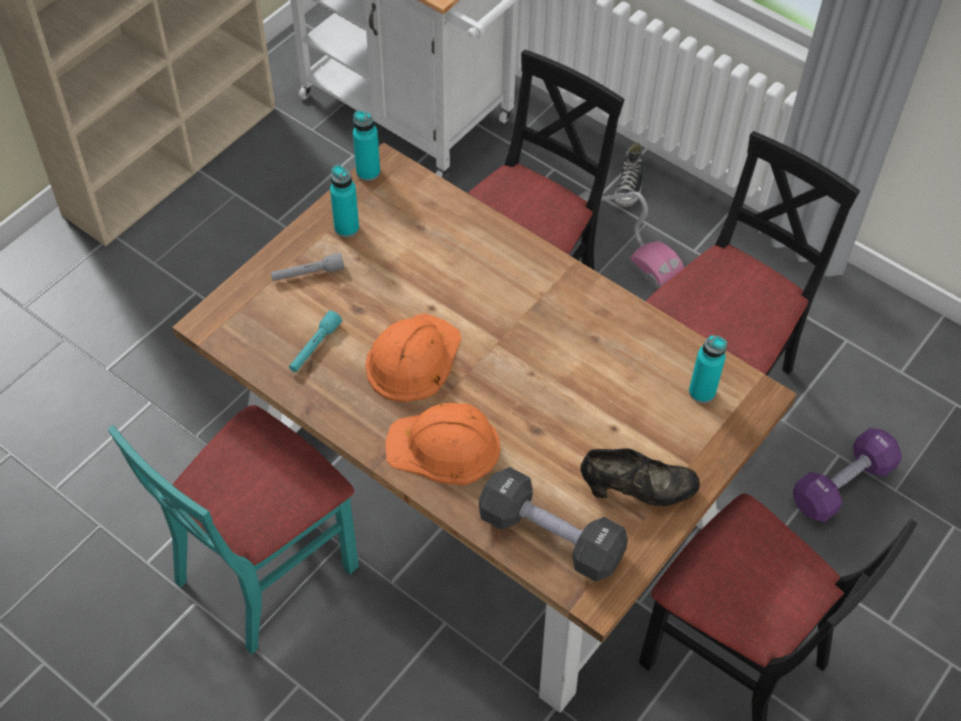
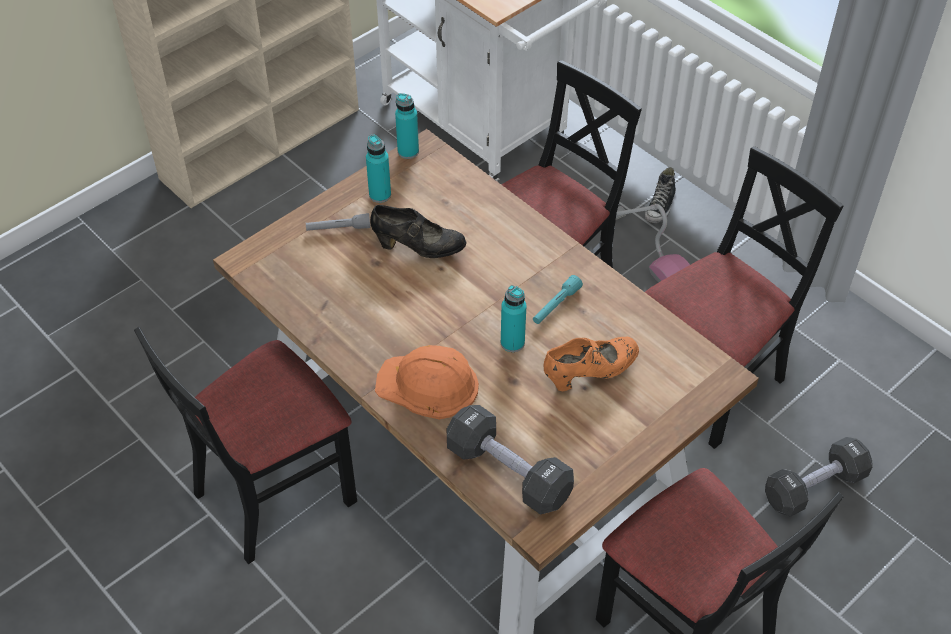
camera: 10 degrees right, 5 degrees down
(264, 570) = (273, 494): turquoise chair -> black chair
(314, 347) = (331, 289): turquoise flashlight -> turquoise flashlight (556, 305)
(412, 358) = (415, 308): orange hard hat -> none
(617, 410) = (590, 372): none -> orange shoe
(637, 490) = (595, 443): black shoe -> black shoe (418, 248)
(702, 392) = (670, 366): turquoise bottle -> turquoise bottle (512, 343)
(842, 485) = (814, 487): purple dumbbell -> black dumbbell

